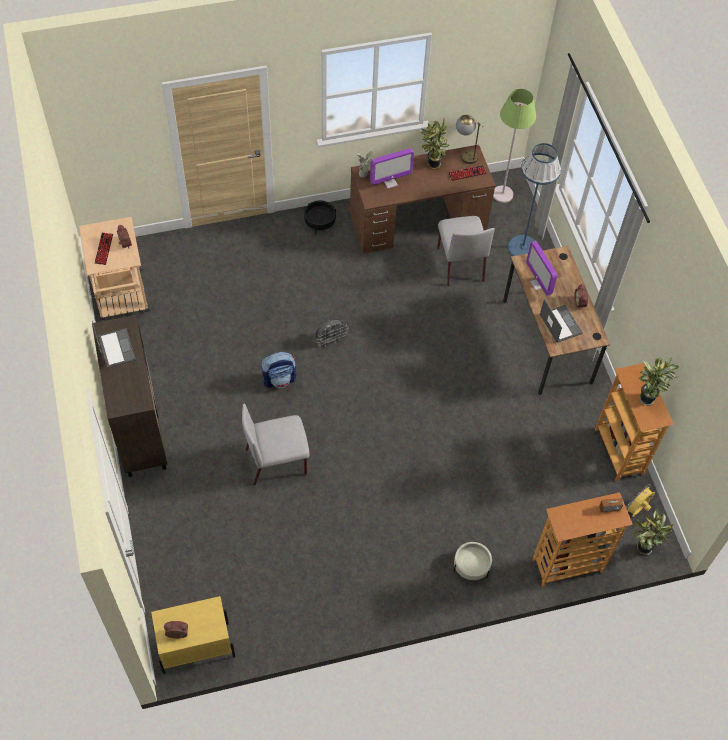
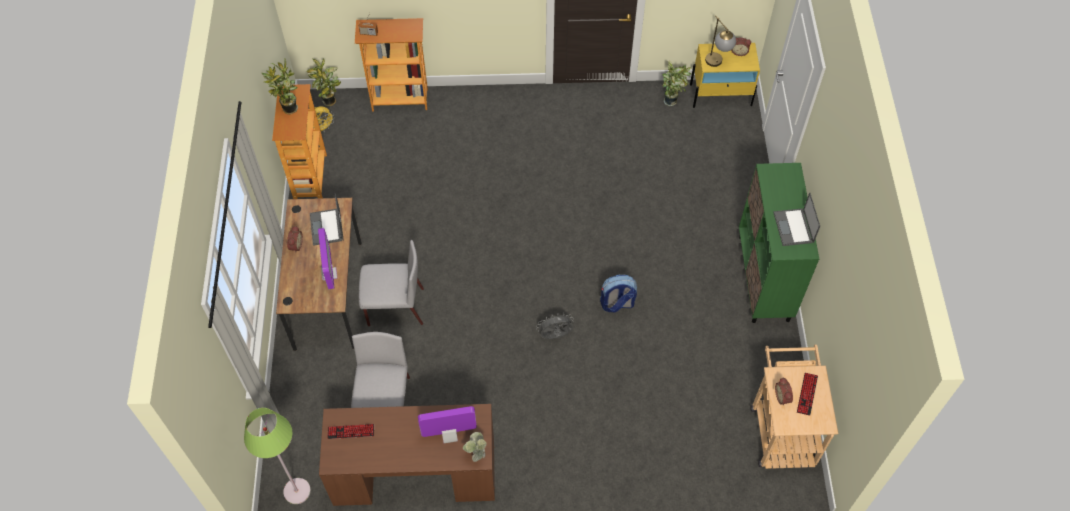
camera: 165 degrees left, 0 degrees up
(139, 429) = (764, 278): brown cabinet -> green cabinet
(277, 461) = (632, 225): grey chair -> grey chair (394, 307)
(320, 222) = (534, 492): black planter -> none
(432, 165) = (389, 452): potted plant -> potted plant (671, 101)
(465, 154) = (342, 462): table lamp -> table lamp (717, 64)
(471, 566) = (480, 113): beige planter -> none
(523, 247) = (304, 411): blue floor lamp -> none

